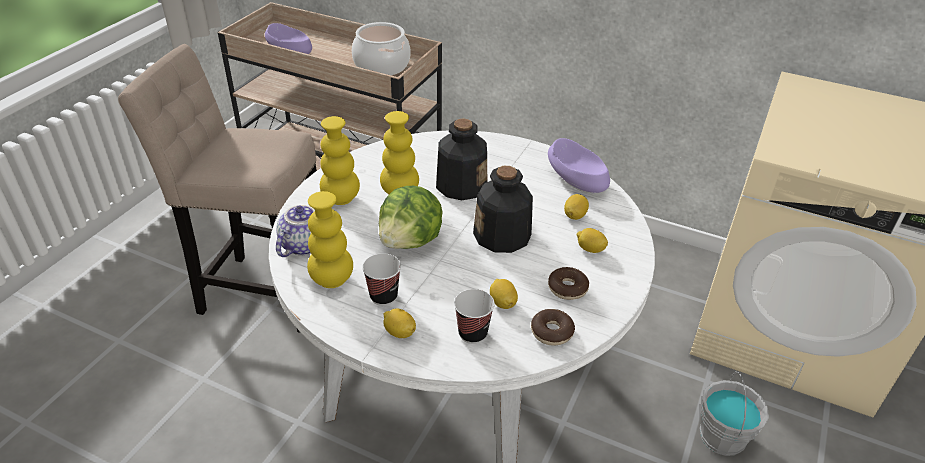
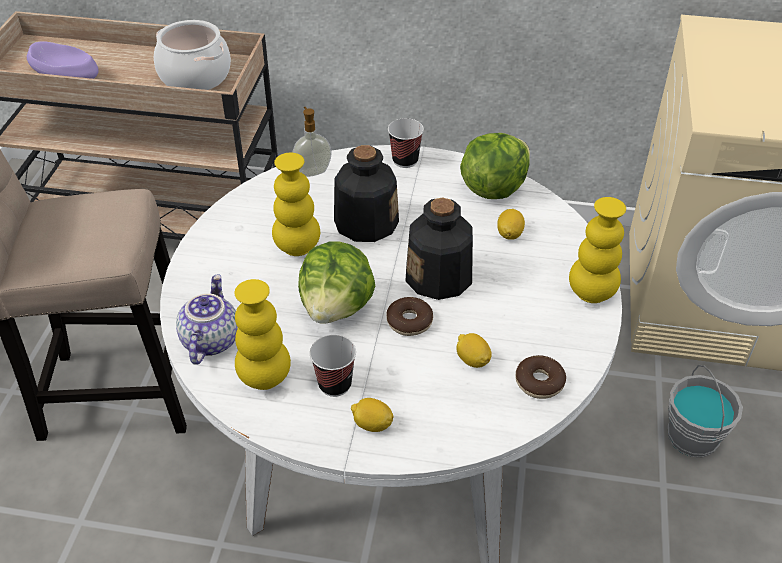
camera: 15 degrees left, 5 degrees up
(341, 198) = (229, 270): yellow vase -> yellow vase (591, 293)
(436, 142) = (312, 171): none -> soap dispenser
(472, 333) = (454, 405): cup -> cup (405, 160)
(567, 288) = (536, 325): donut -> donut (409, 322)
(575, 179) = (493, 188): purple bowl -> lettuce
(590, 249) = (542, 272): lemon -> none

